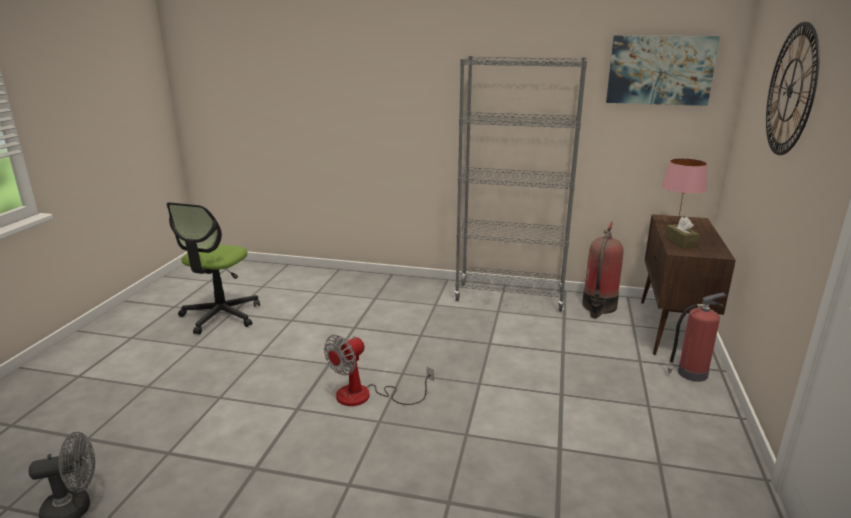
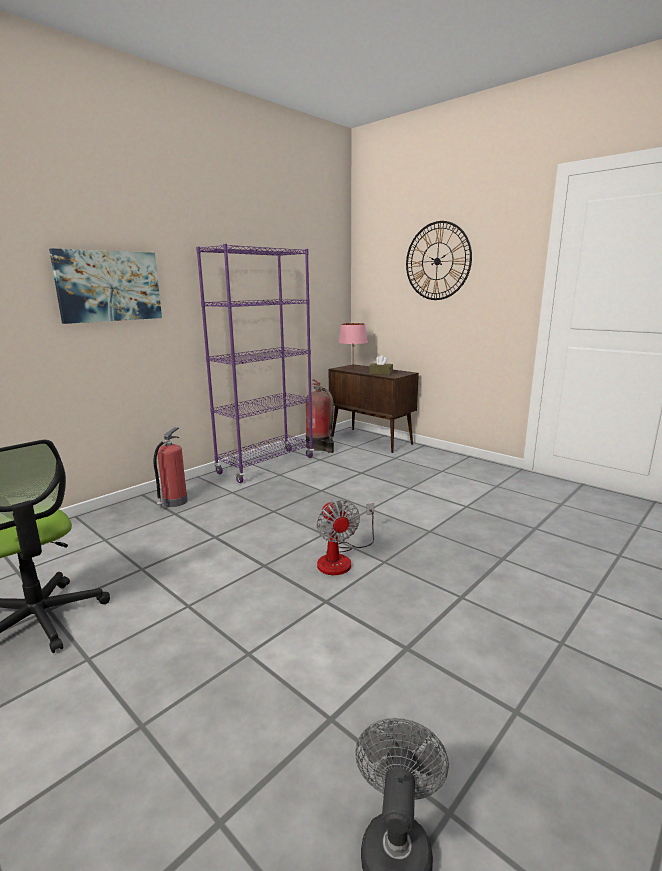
camera: 60 degrees left, 5 degrees down
(510, 297) = (266, 465): grey bookcase -> purple bookcase
(660, 70) = (315, 263): picture -> picture (109, 286)
(691, 373) = (420, 452): fire extinguisher -> fire extinguisher (174, 502)

